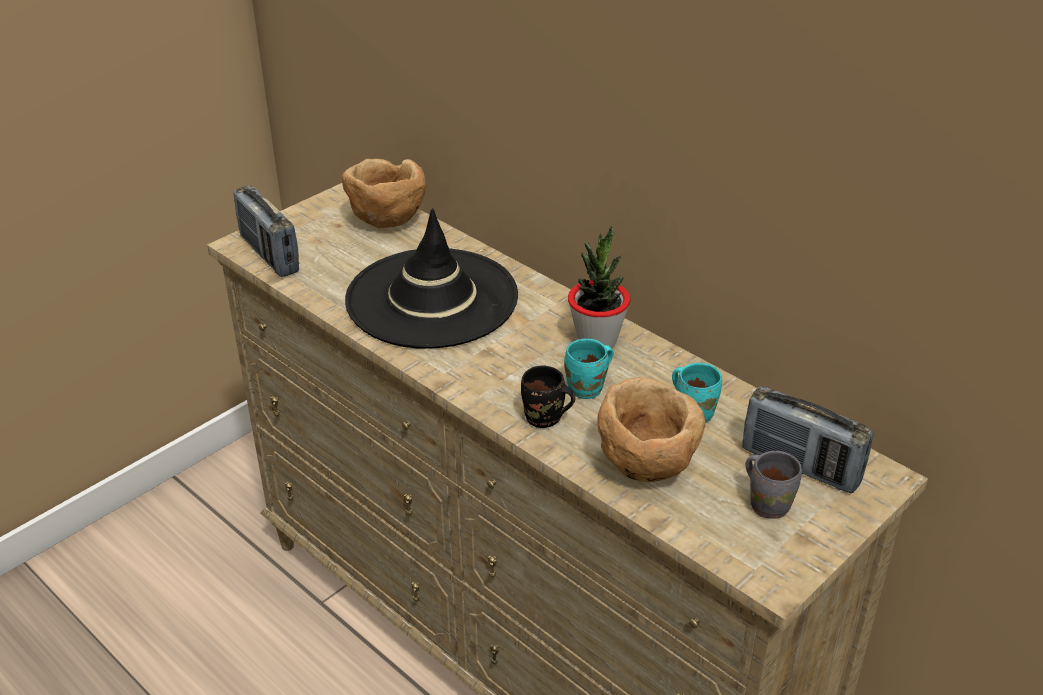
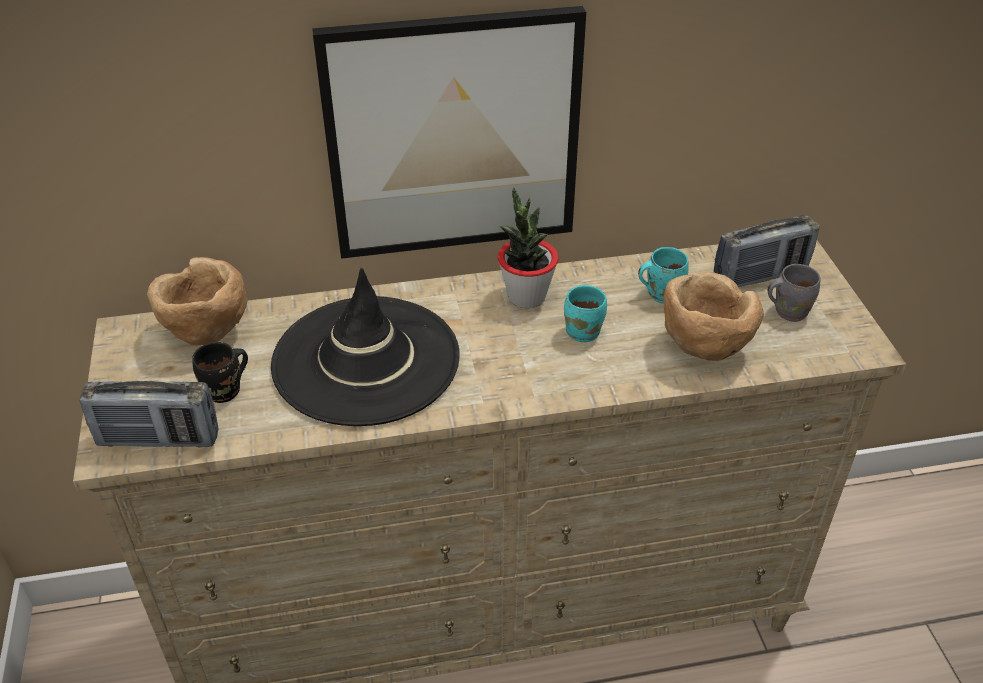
camera: 55 degrees left, 5 degrees up
(545, 419) = (601, 373): black mug -> black mug (226, 392)
(599, 156) = (453, 136): none -> picture

